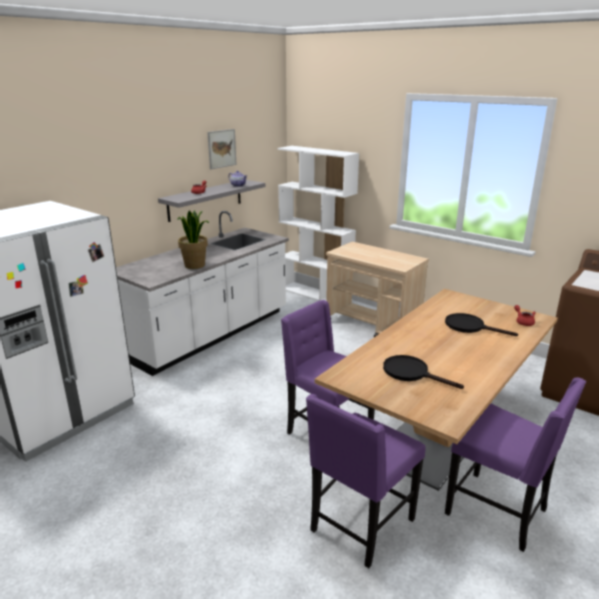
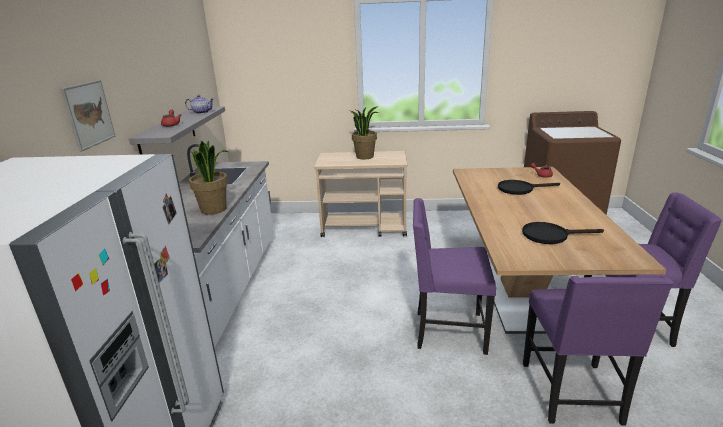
camera: 35 degrees left, 0 degrees up
(221, 148) = (170, 71): picture -> picture (89, 114)
(315, 294) = (281, 218): white bookcase -> none
(382, 254) = (365, 156): none -> potted plant

